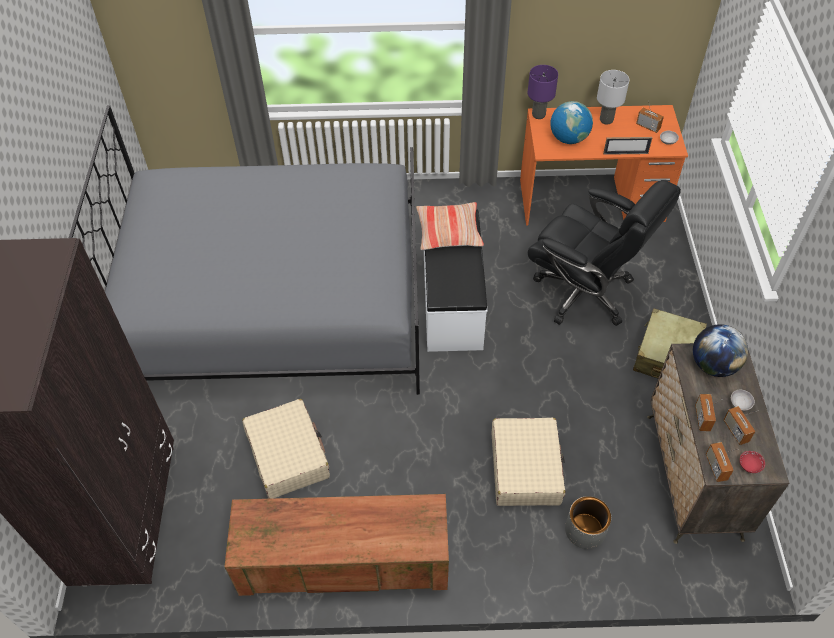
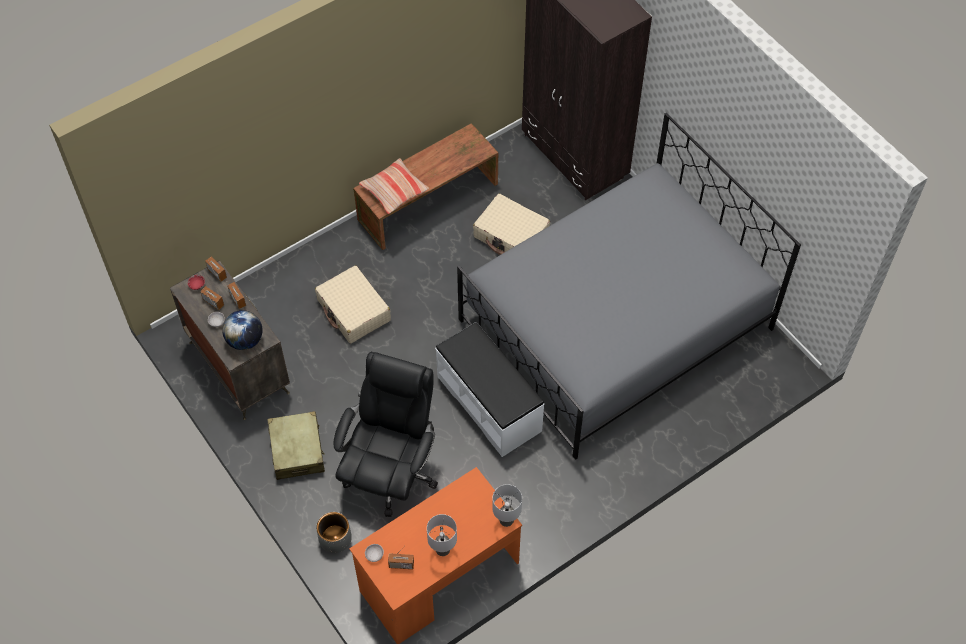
camera: 145 degrees right, 5 degrees up
(449, 232) = (508, 391): pillow -> pillow (394, 190)
(539, 115) = (506, 521): purple table lamp -> white table lamp
(569, 138) = (462, 507): globe -> none
(584, 292) = (391, 472): black office chair -> black office chair turned 105 degrees clockwise
(584, 530) = (294, 294): grey planter -> grey planter (335, 538)
(625, 153) = (404, 518): picture frame -> none

